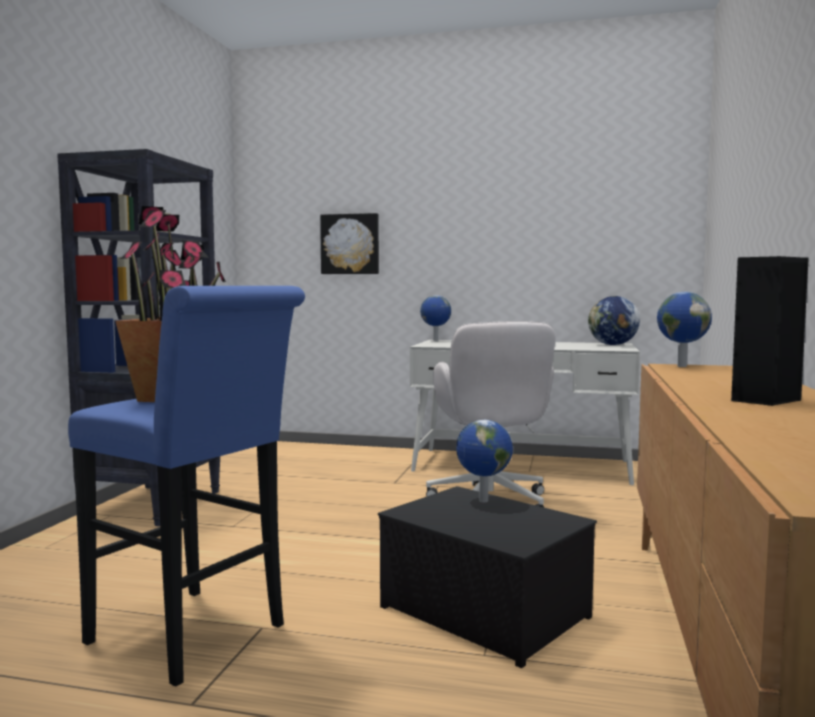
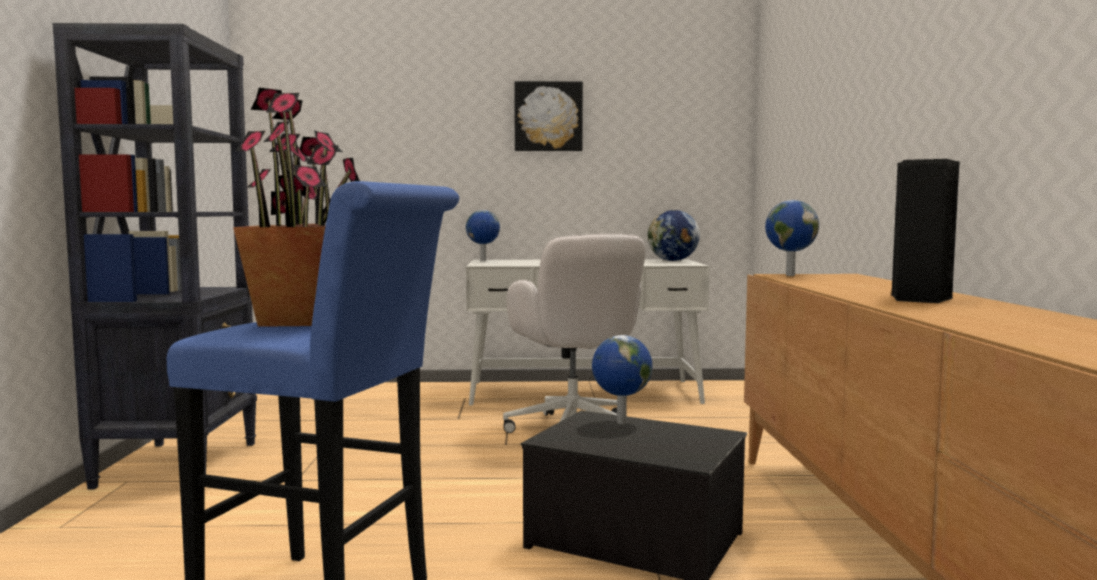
camera: 15 degrees left, 0 degrees up
(350, 244) = (379, 152): picture -> picture (548, 117)

